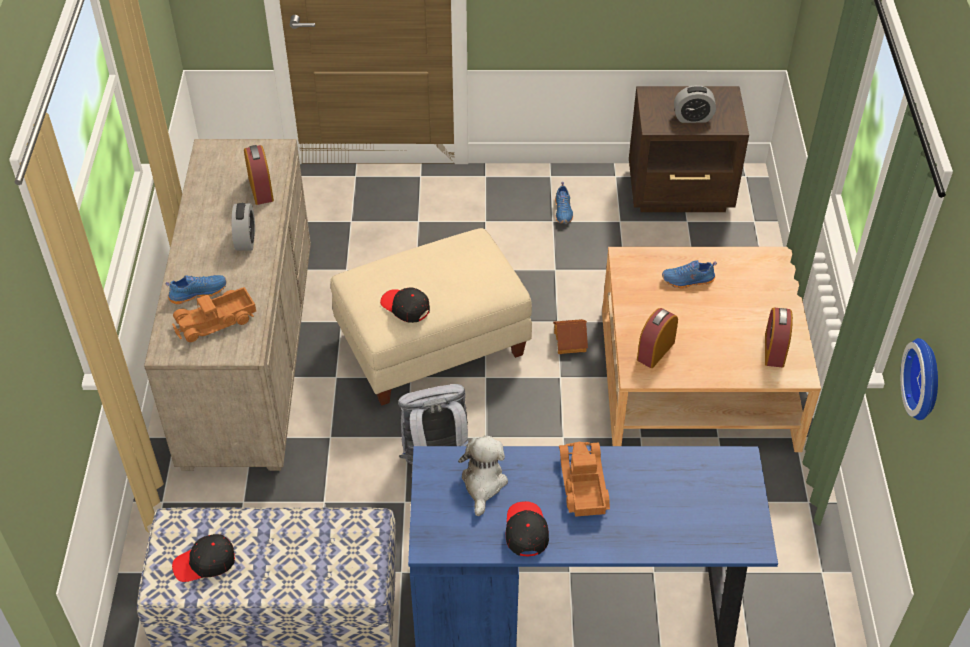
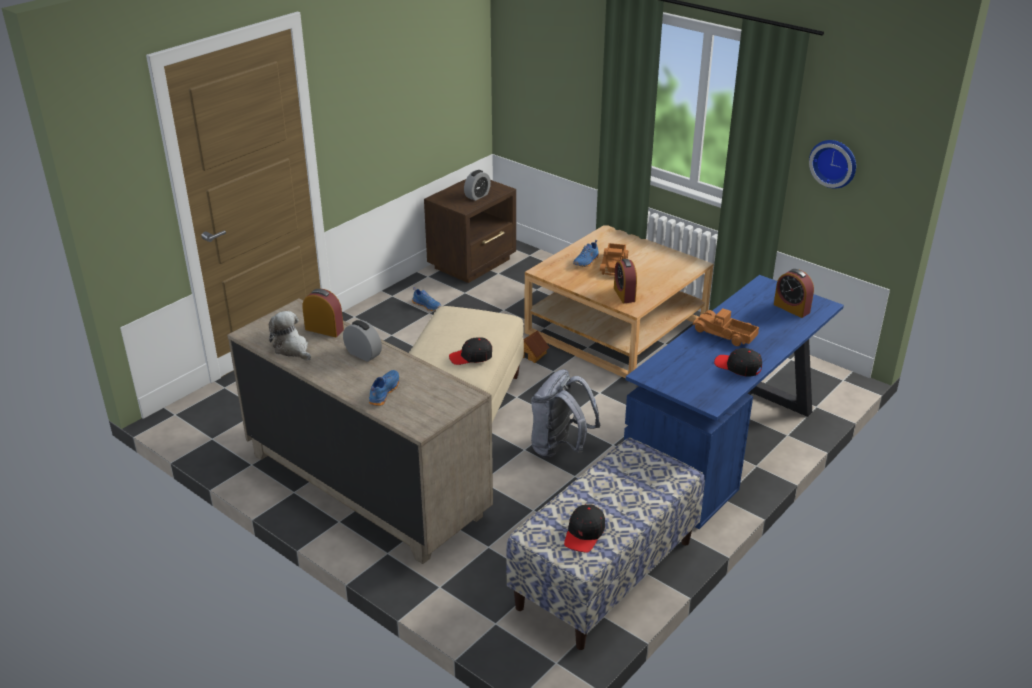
camera: 50 degrees left, 15 degrees down
(216, 322) = (423, 396): toy truck -> toy truck (614, 265)
(483, 483) = (685, 365): plush toy -> plush toy (292, 349)
(774, 350) = (670, 262): alarm clock -> alarm clock (791, 308)

